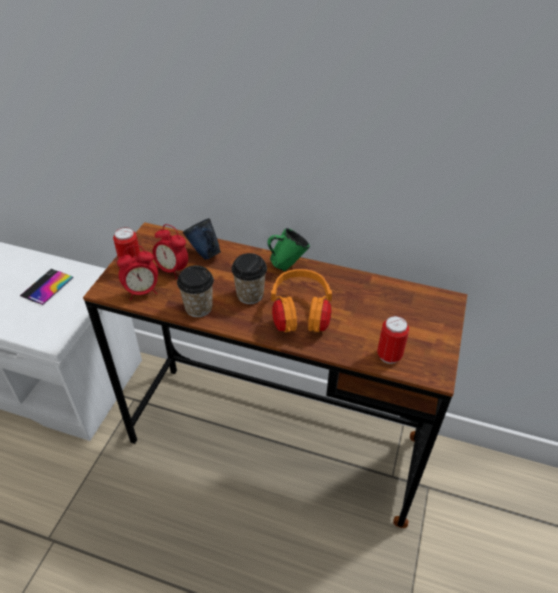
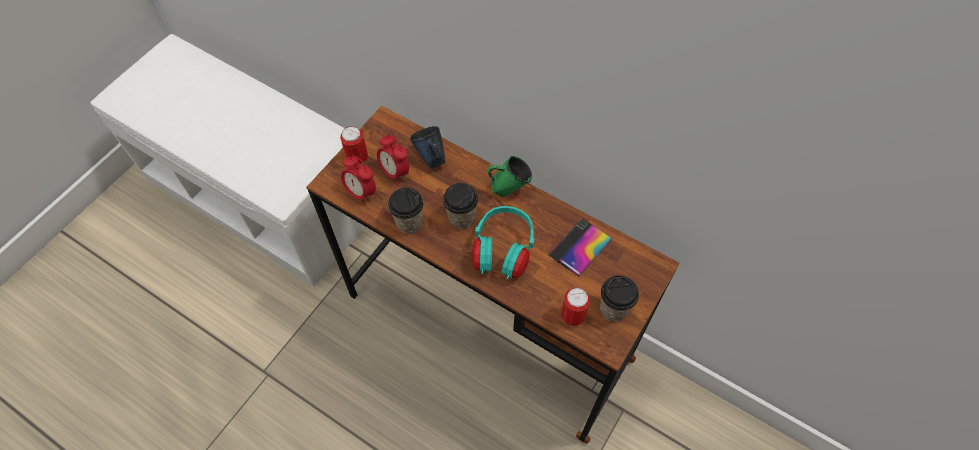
camera: 15 degrees right, 15 degrees up
(47, 286) = (286, 141): phone -> phone (580, 247)
(142, 291) = (361, 192): alarm clock -> alarm clock turned 45 degrees clockwise
(300, 315) = (503, 252): orange headphones -> turquoise headphones
(425, 342) = (613, 309): none -> cup

